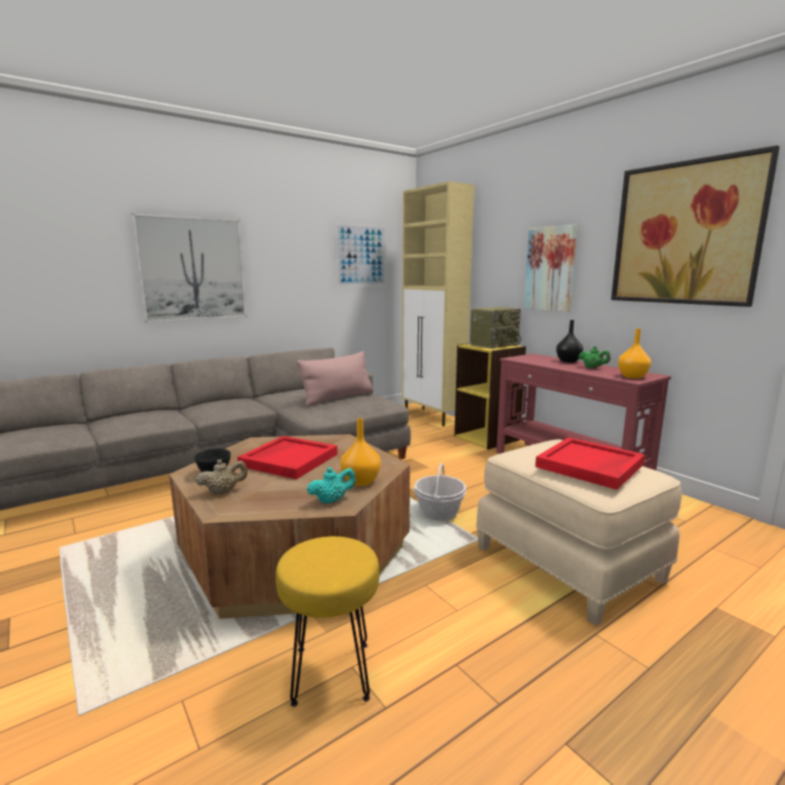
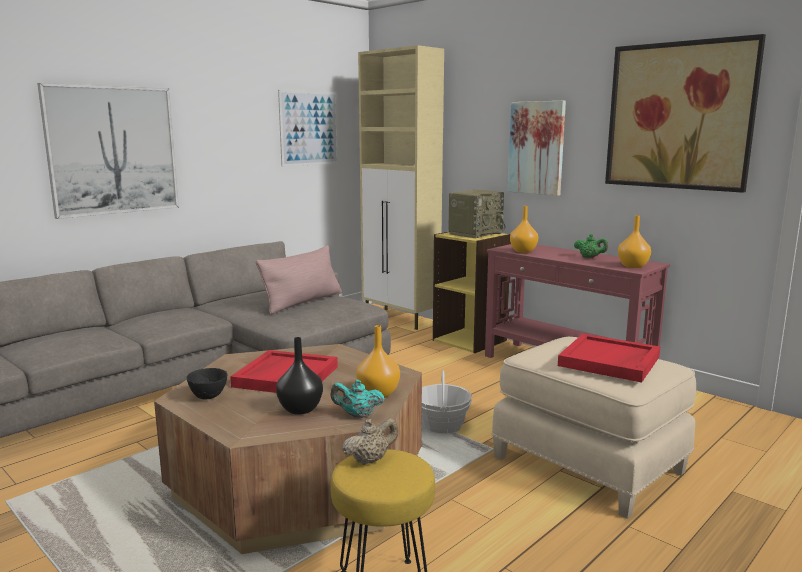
camera: 10 degrees left, 0 degrees up
(223, 491) = (231, 415): beige teapot -> beige teapot (370, 460)
(332, 500) = (357, 415): turquoise teapot -> turquoise teapot turned 135 degrees counterclockwise
(532, 361) = (523, 251): none -> orange vase
(567, 361) = (560, 250): black vase -> black vase (299, 409)

